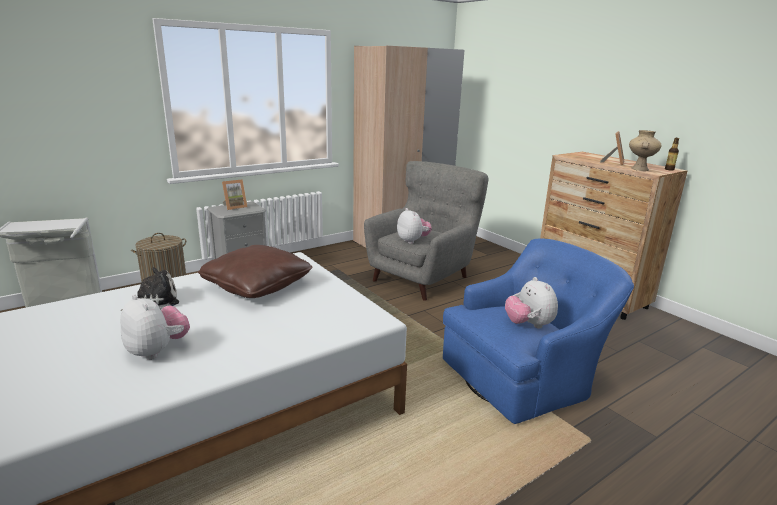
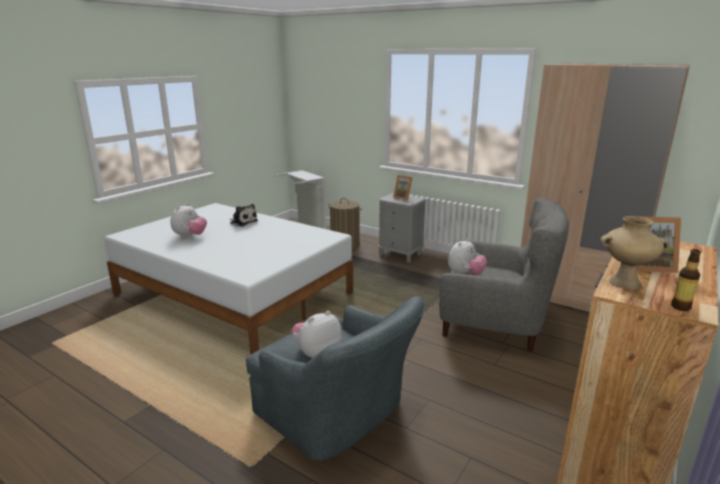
camera: 70 degrees right, 0 degrees up
(257, 285) = (279, 236): brown pillow -> none
(523, 376) = (338, 415): blue armchair -> grey armchair

